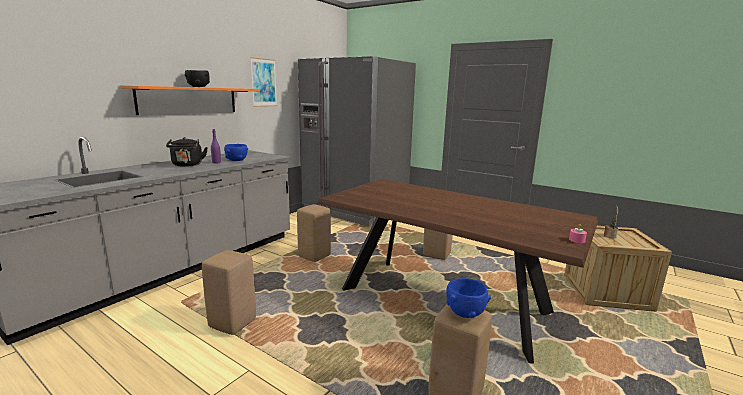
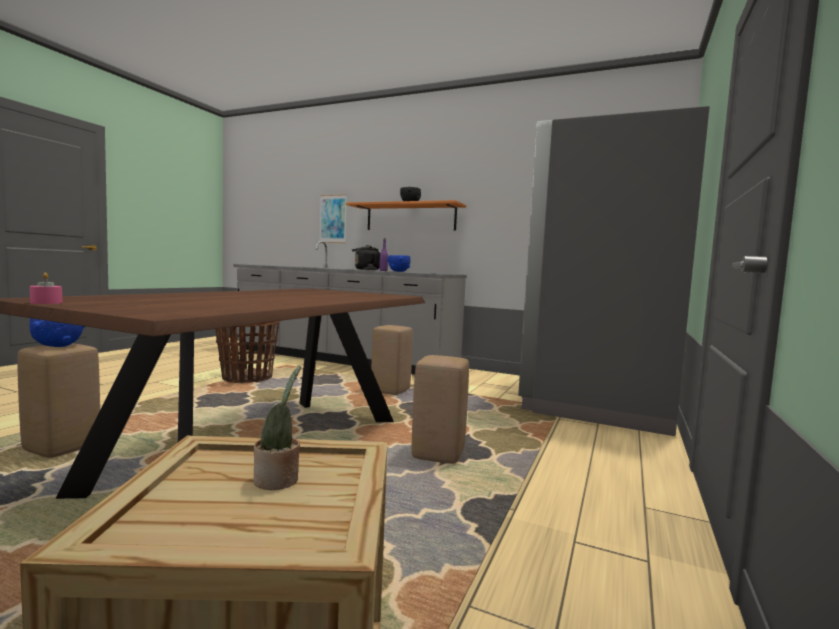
camera: 80 degrees right, 10 degrees down
(233, 323) = (246, 378): beige stool -> basket
(263, 82) = (500, 196): picture -> picture (333, 219)

